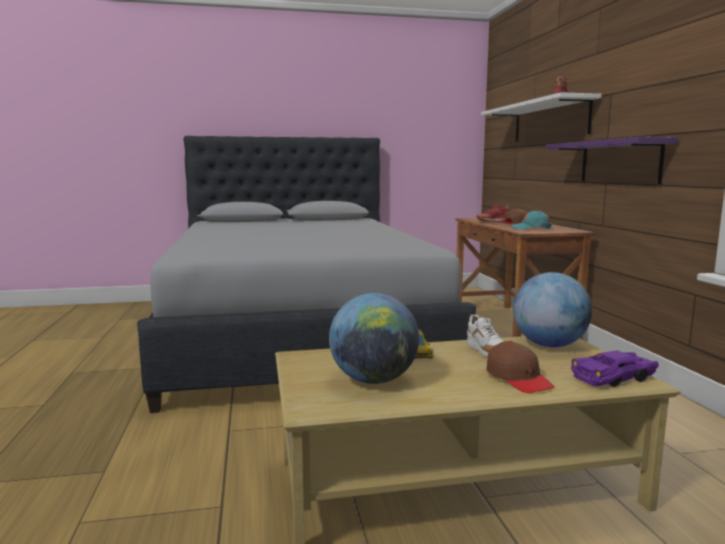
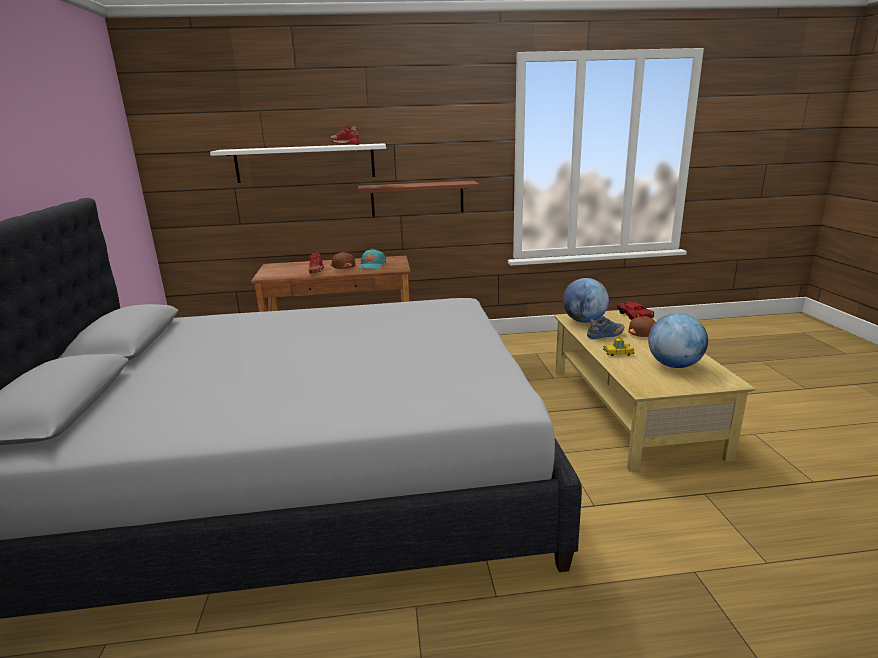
camera: 85 degrees left, 10 degrees up
(486, 352) = (605, 336): white shoe -> blue shoe
(614, 378) = (633, 315): purple toy car -> red toy car
(619, 162) = (417, 198): purple shelf -> brown shelf

